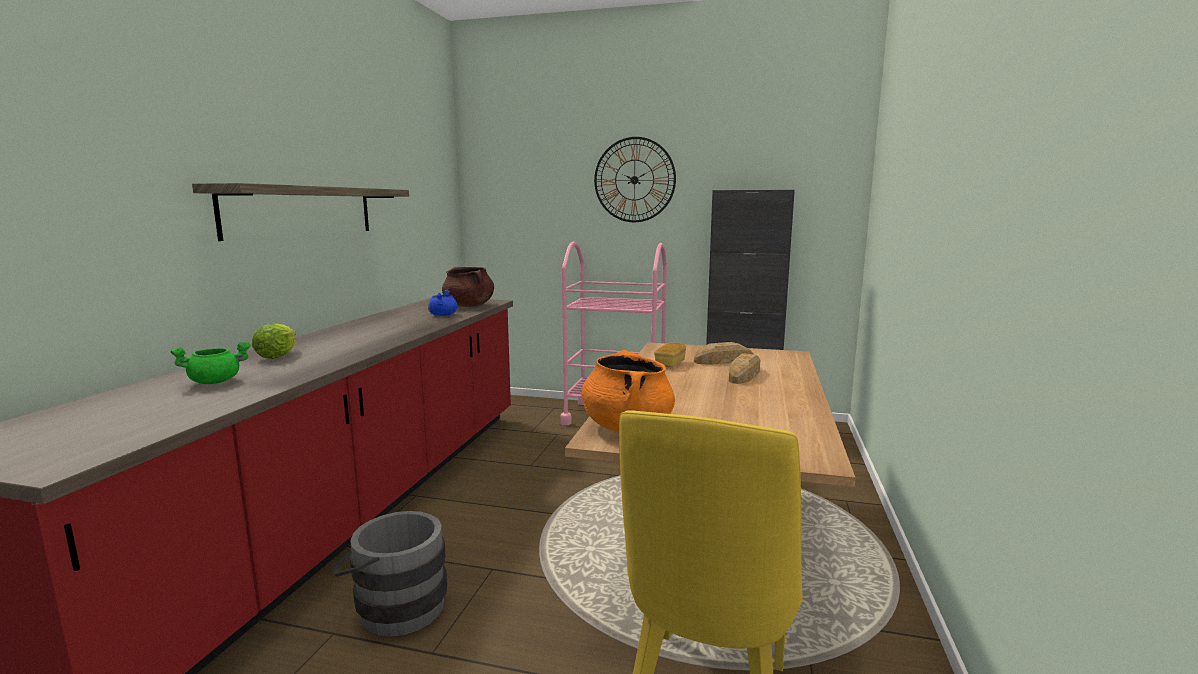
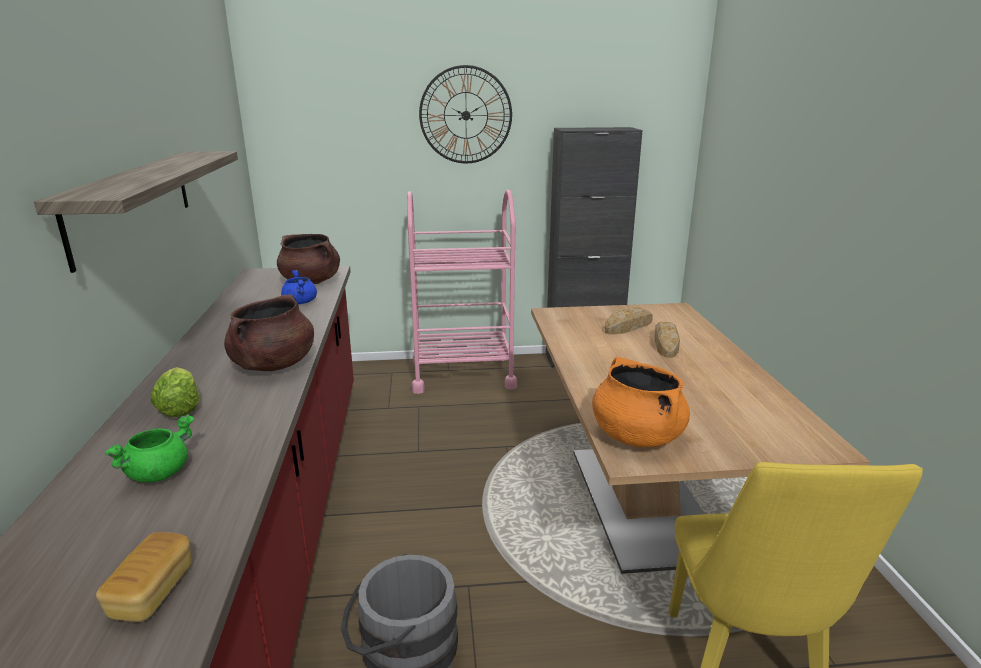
camera: 20 degrees left, 10 degrees up
(372, 342) = (273, 365): none -> brown cooking pot
(670, 364) = (585, 338): bread -> bread (152, 592)

